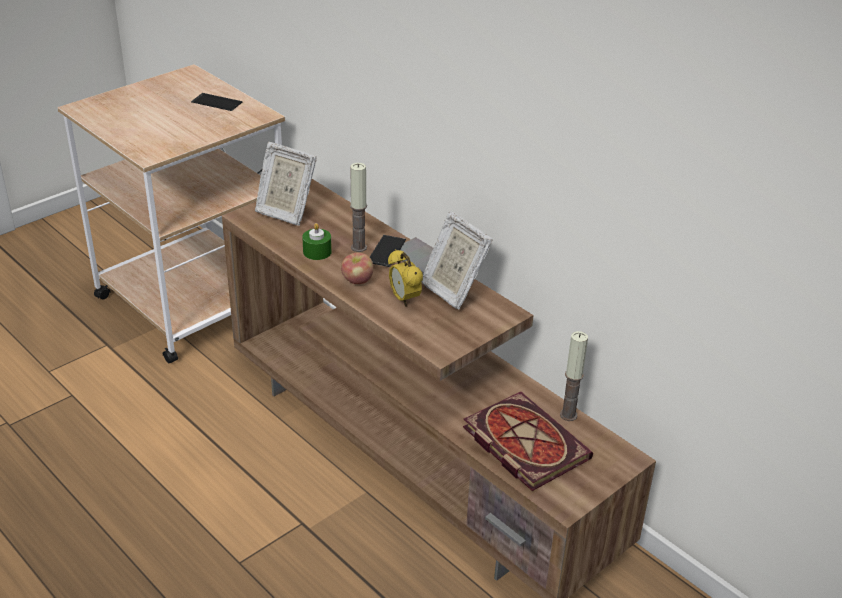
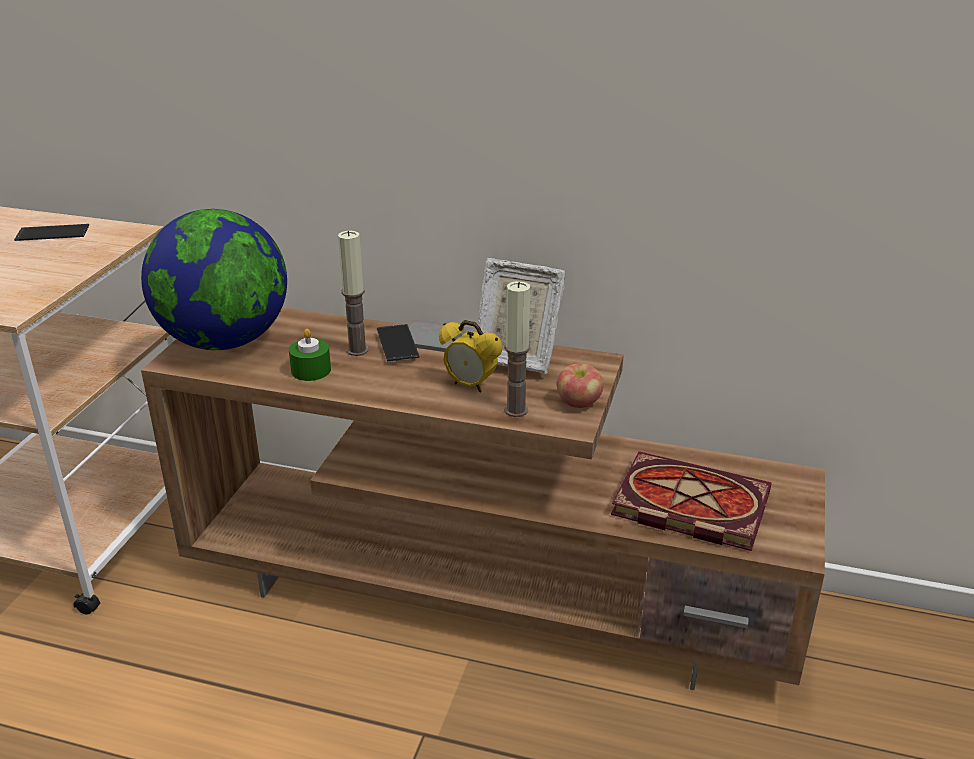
camera: 30 degrees left, 5 degrees down
(285, 212) = (224, 341): picture frame -> globe
(357, 280) = (394, 384): apple -> apple (579, 403)
(568, 415) = (699, 458): candle -> candle (516, 410)

